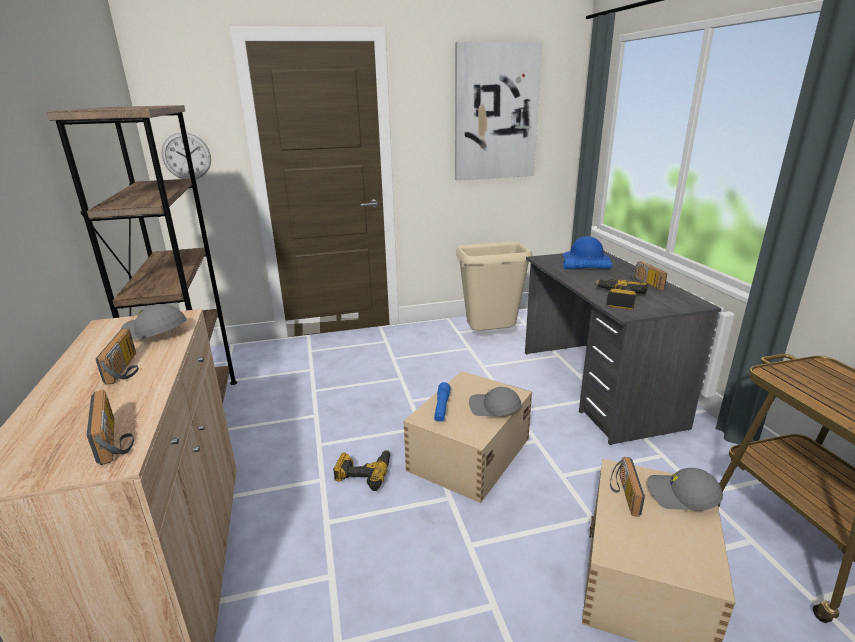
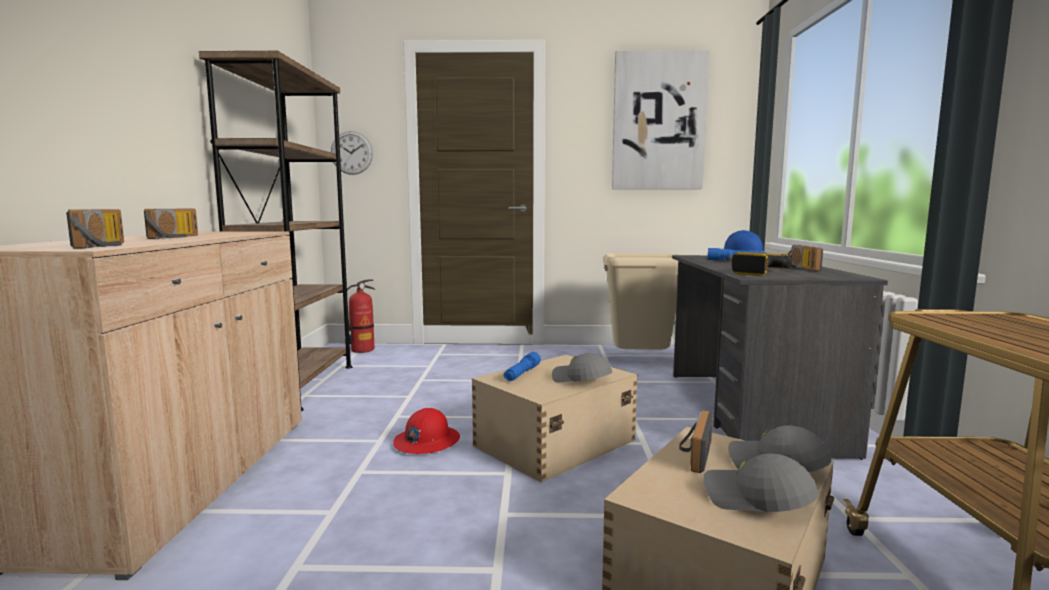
camera: 15 degrees right, 15 degrees down
(154, 333) = (229, 233): grey cap -> grey cap (756, 499)
(232, 355) = (362, 350): none -> fire extinguisher
(364, 473) = (426, 442): power drill -> red hard hat

